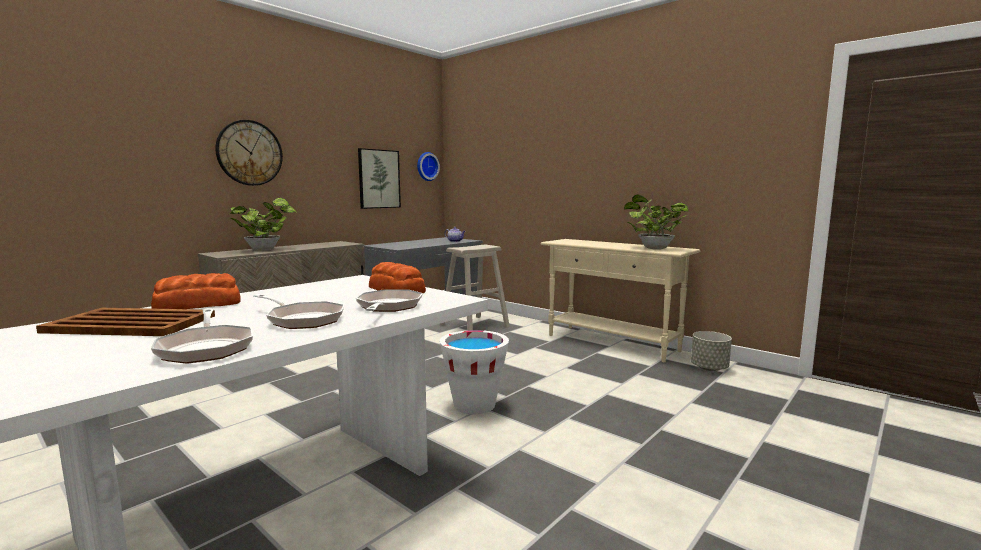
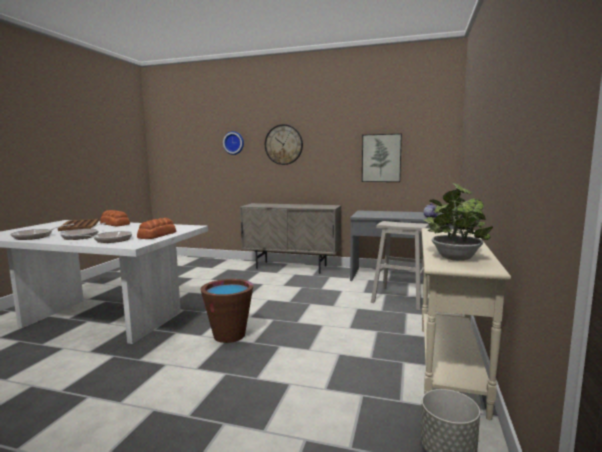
camera: 65 degrees right, 0 degrees up
(266, 249) = (278, 205): potted plant -> none
(426, 166) = (437, 145): wall clock -> wall clock (234, 143)
(474, 405) = (229, 335): white bucket -> brown bucket

